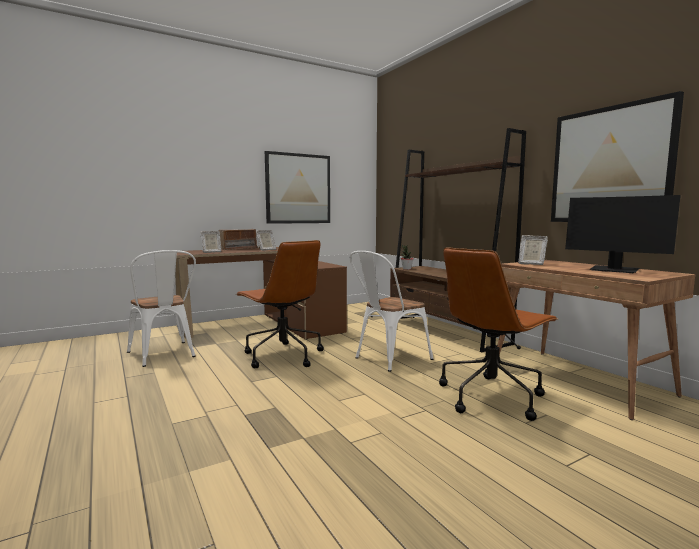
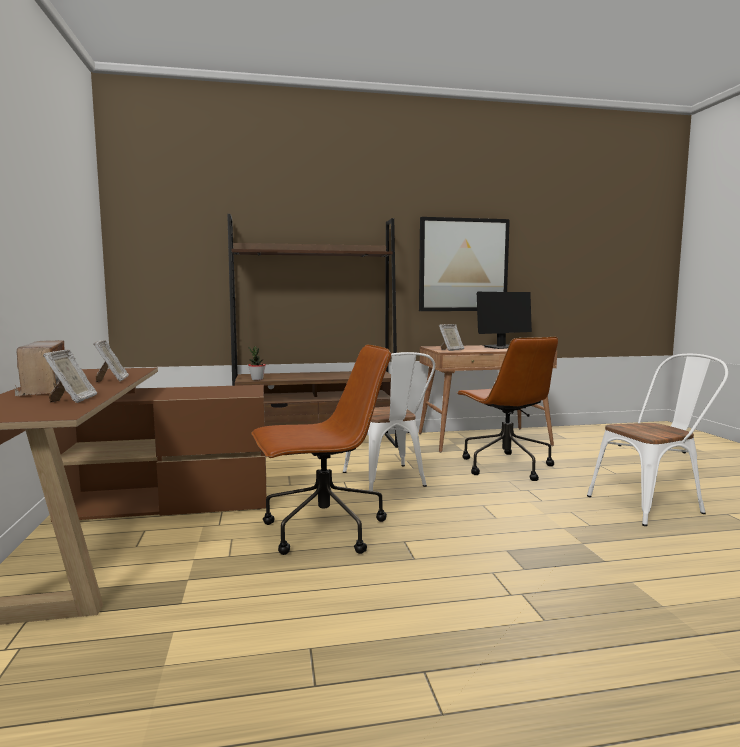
camera: 70 degrees left, 0 degrees up
(164, 355) = (203, 639): white chair -> white chair (653, 504)
(298, 189) = (51, 255): picture -> none

